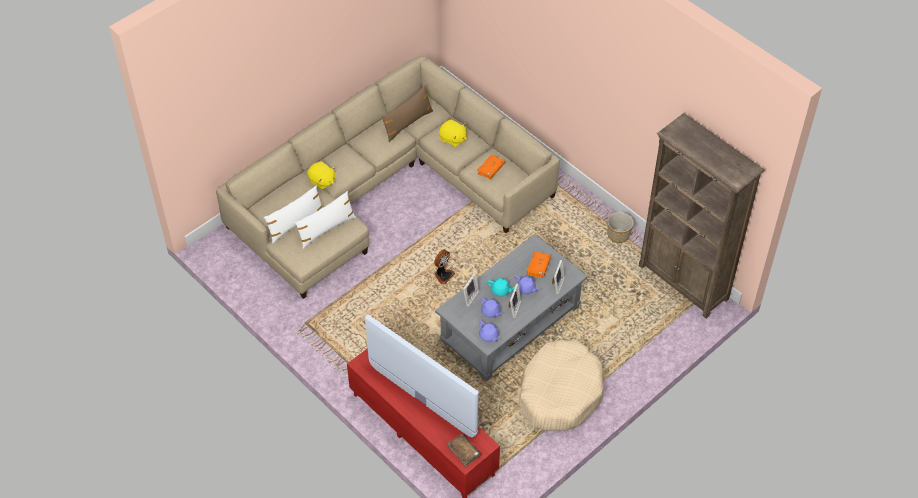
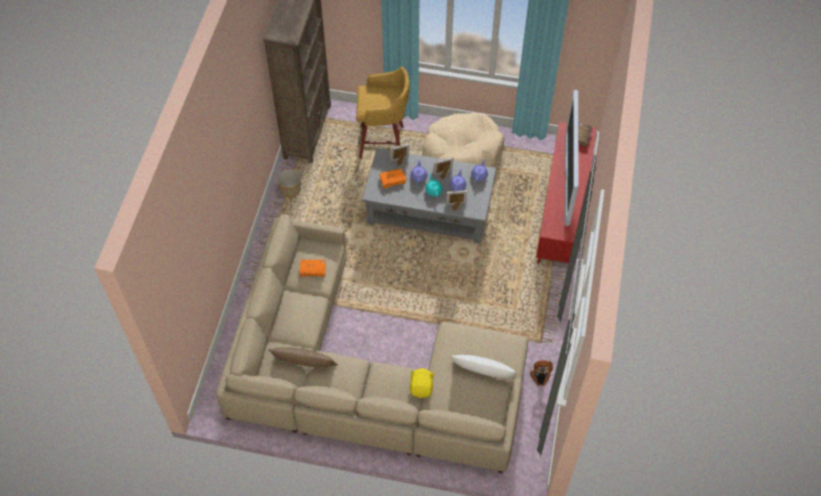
camera: 125 degrees left, 5 degrees up
(326, 229) = (469, 348): white pillow -> none
(443, 275) = (419, 278): fan -> fan (540, 378)
(453, 139) = (298, 317): yellow plush toy -> none
(623, 335) = (383, 142): none -> yellow stool

